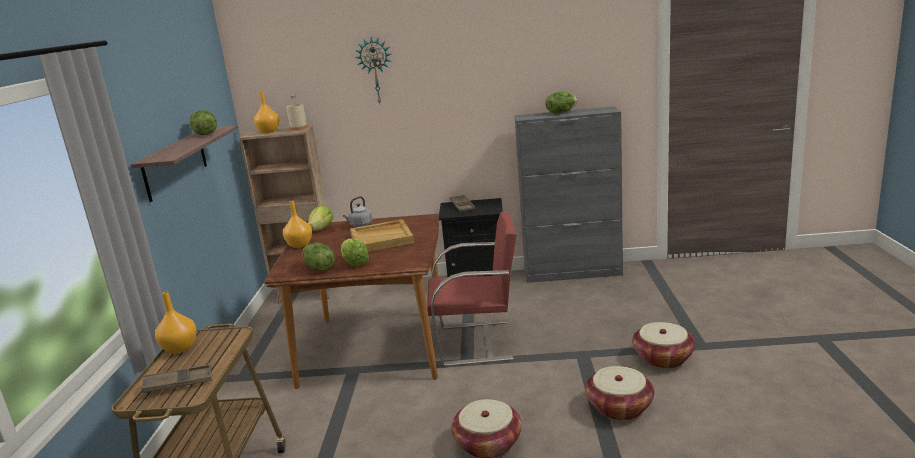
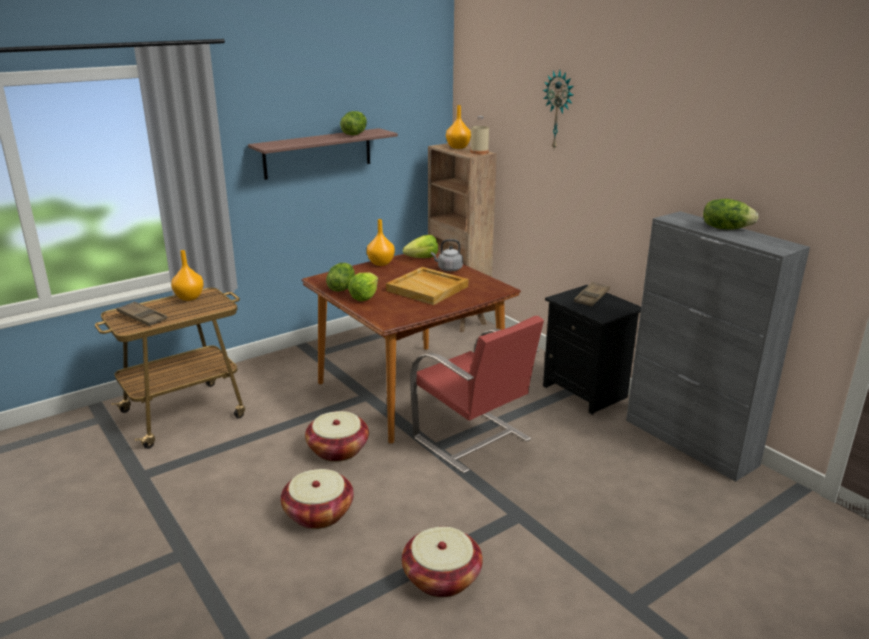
camera: 50 degrees right, 5 degrees up
(663, 358) = (571, 580): basket -> basket (338, 450)

